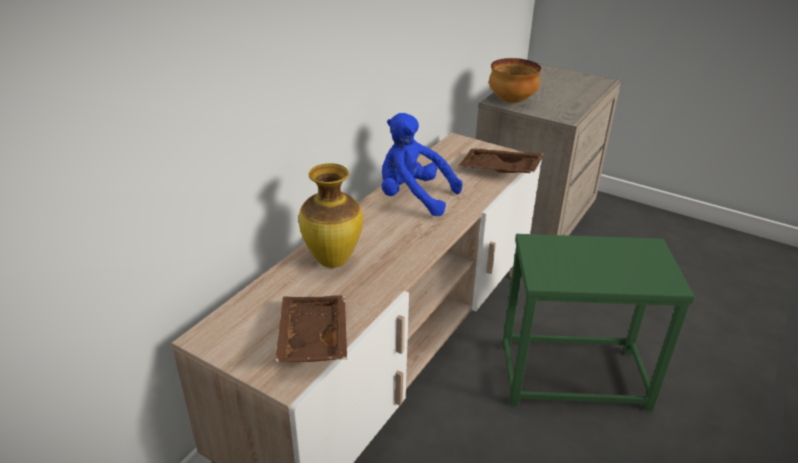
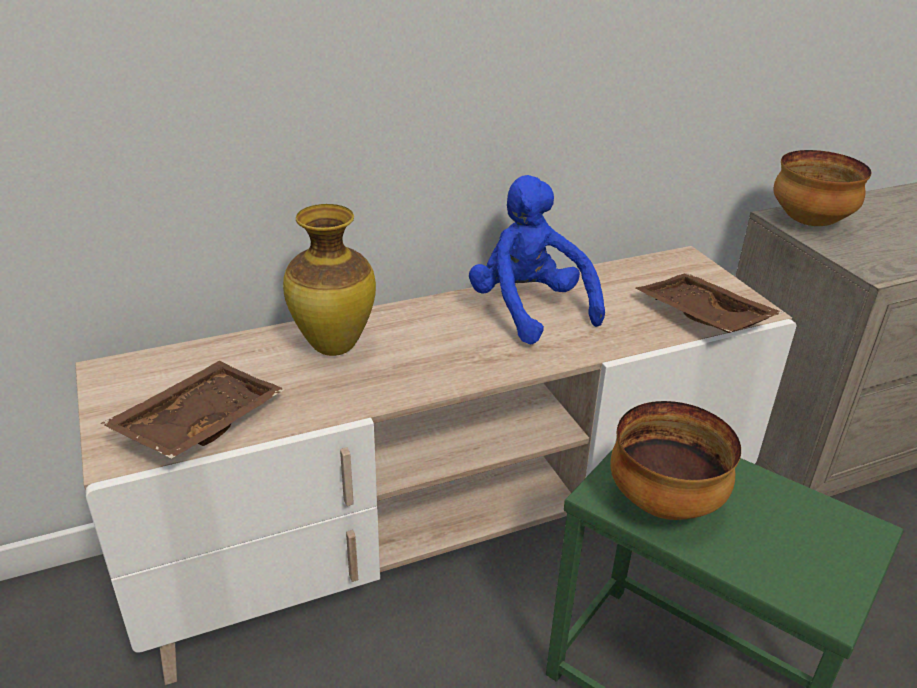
camera: 35 degrees right, 0 degrees up
(571, 271) = (665, 504): none -> bowl

